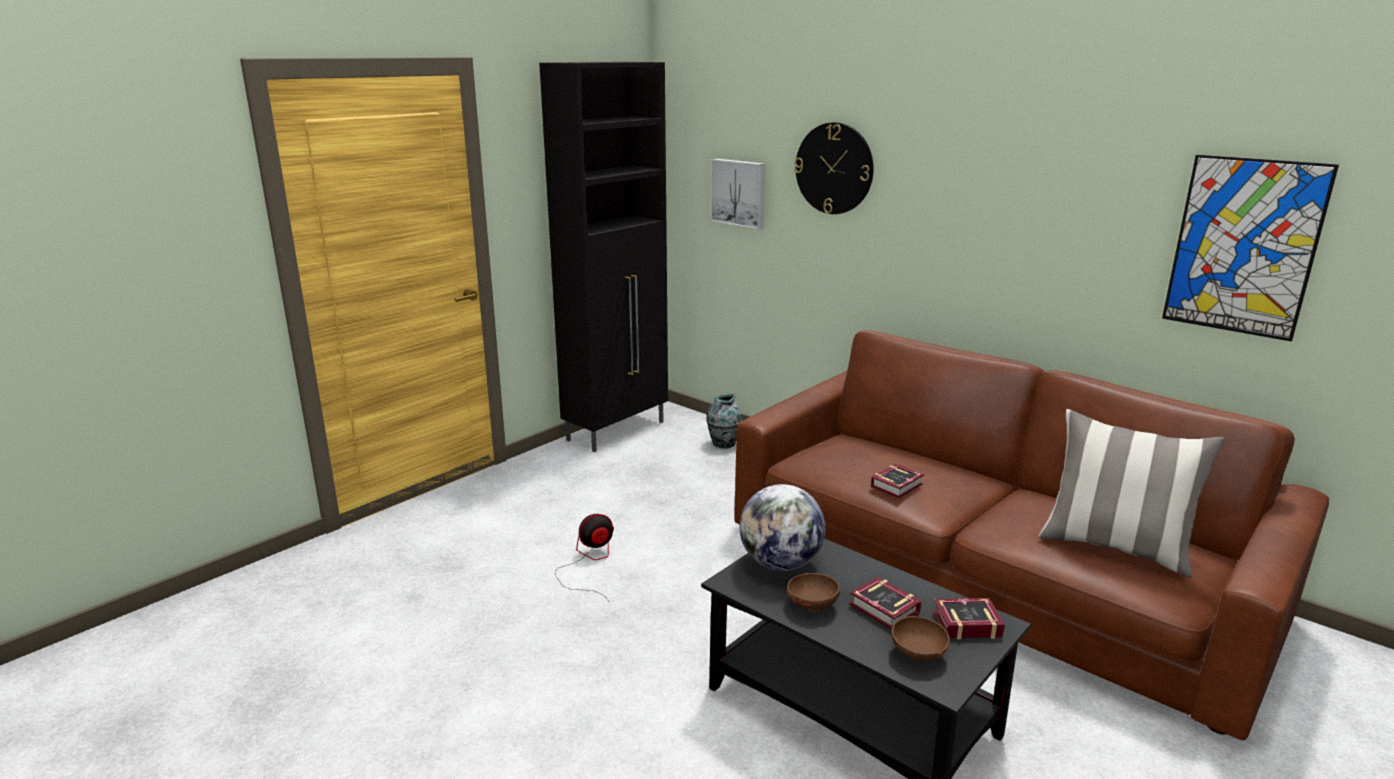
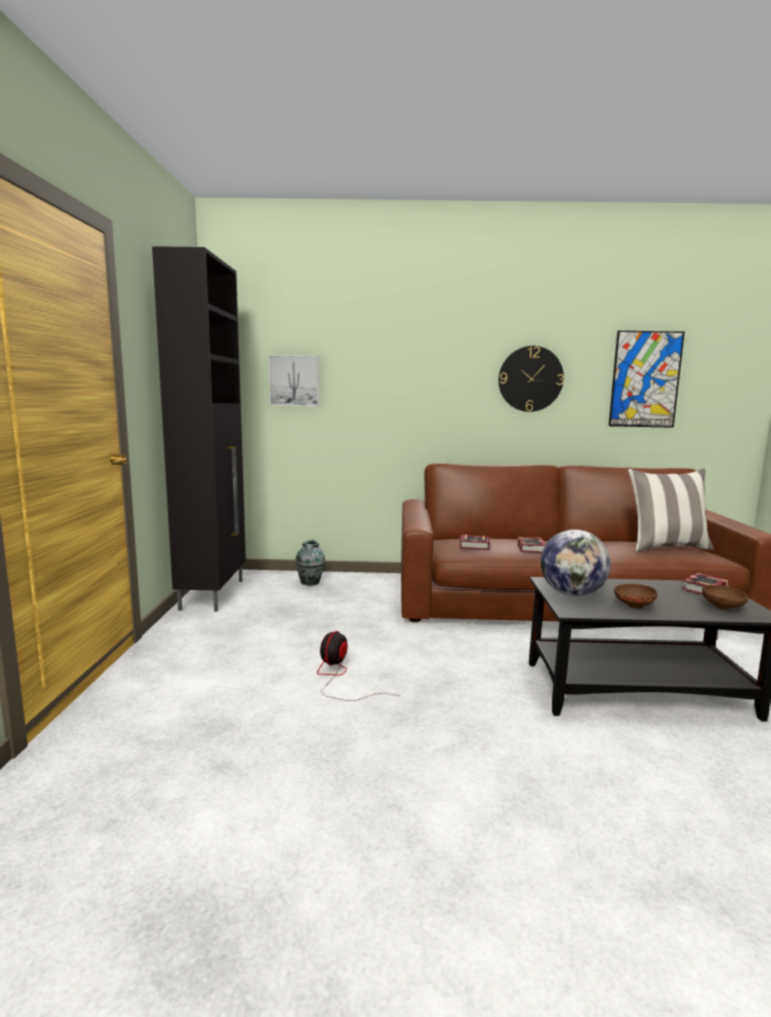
camera: 40 degrees left, 10 degrees down
(834, 168) = (381, 355): wall clock -> wall clock (530, 379)
(885, 610) = (665, 596): book -> book (476, 546)

